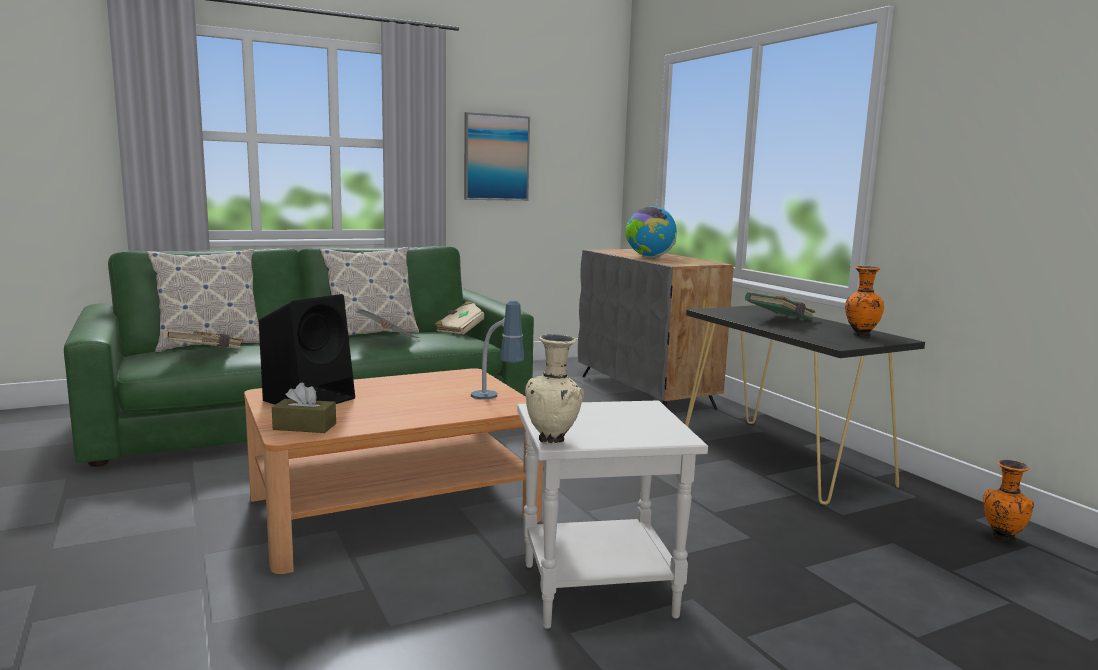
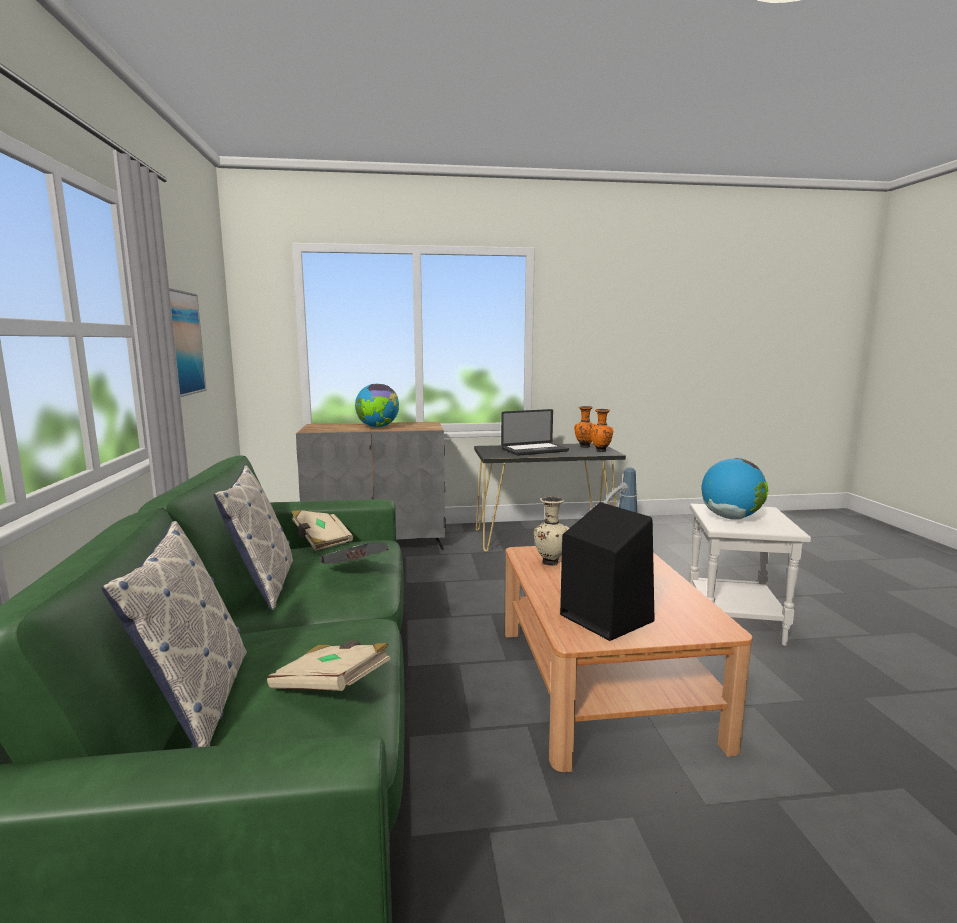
camera: 70 degrees left, 0 degrees up
(304, 427) = (697, 622): brown tissue box -> none
(553, 441) = (791, 531): beige vase -> beige vase (550, 562)
(595, 415) = (731, 518): none -> globe
(780, 320) = (534, 450): green book -> laptop
(1001, 538) = (659, 525): orange vase -> orange vase (600, 451)

